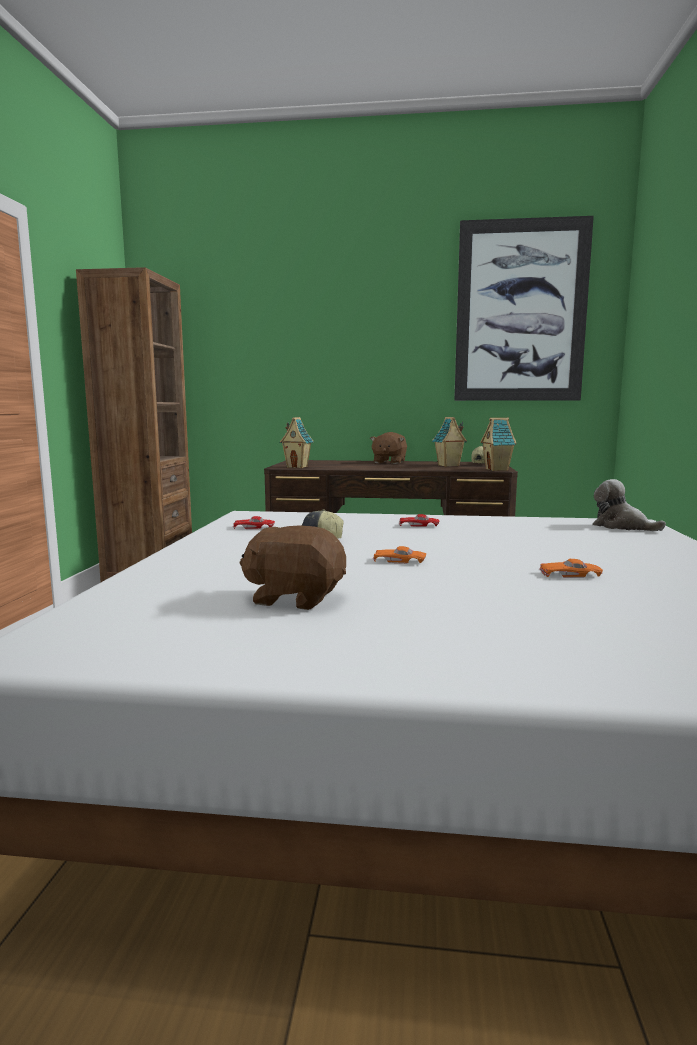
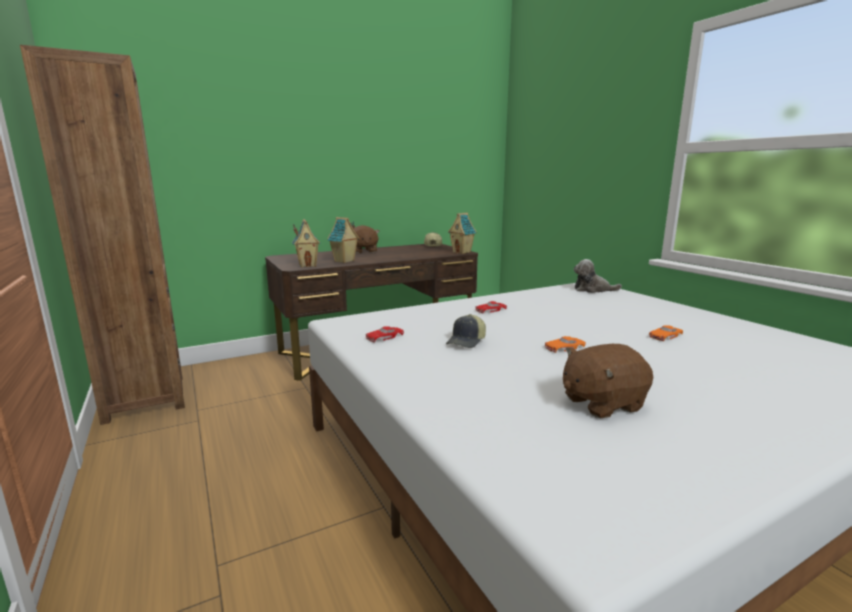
camera: 35 degrees left, 5 degrees up
(448, 465) = (417, 251): toy house -> toy house (344, 261)
(520, 312) = (444, 127): picture -> none

